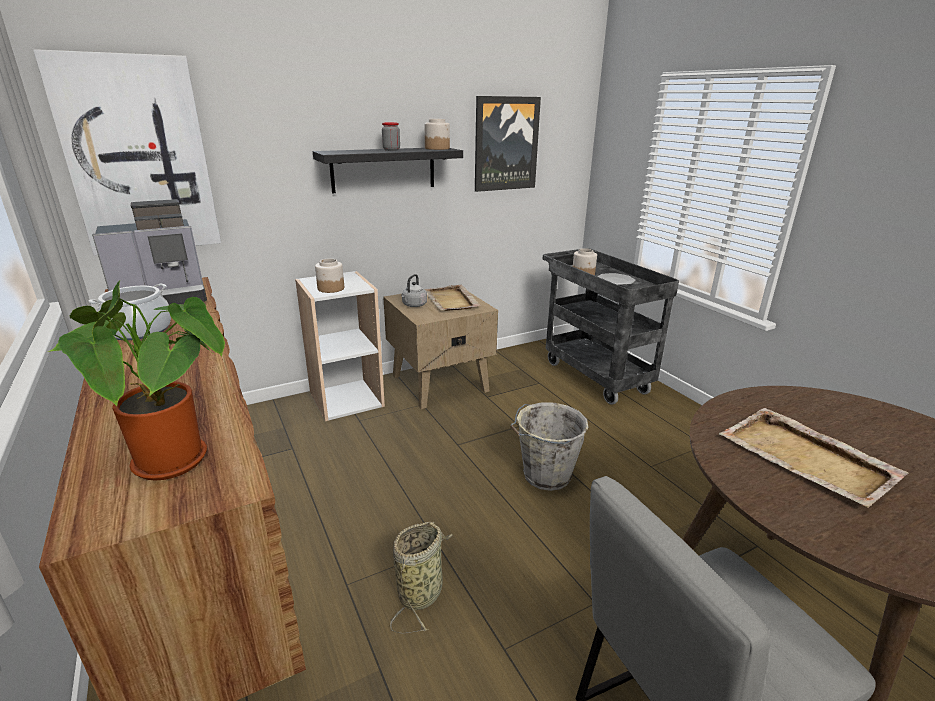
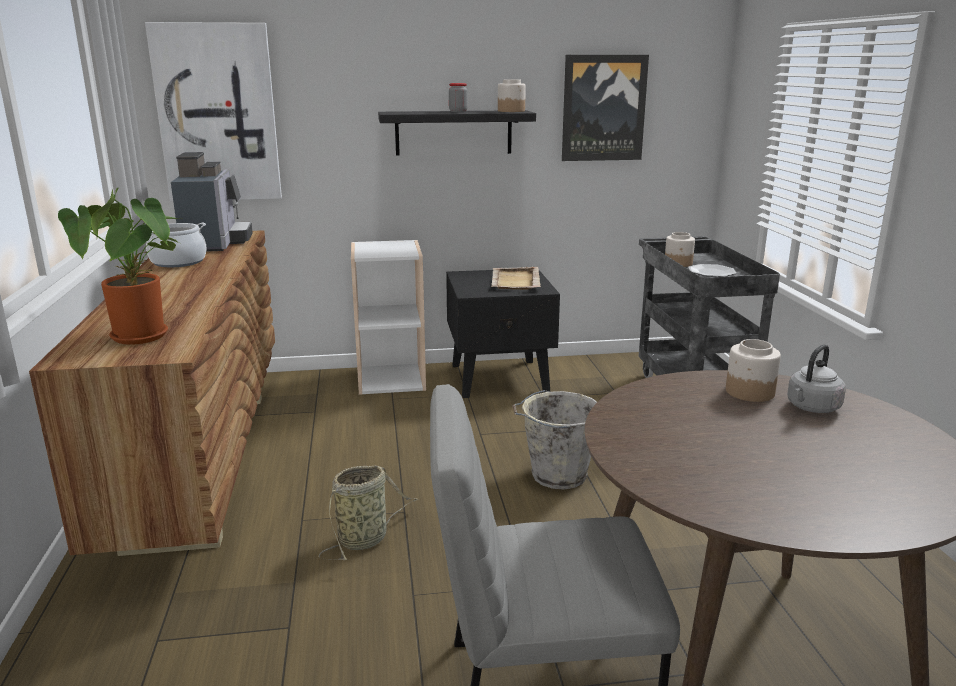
camera: 20 degrees right, 5 degrees down
(165, 299) = (215, 243): coffee machine -> coffee machine turned 90 degrees counterclockwise
(330, 288) = (377, 252): jar -> jar (749, 392)
(413, 305) = (470, 281): grey kettle -> grey kettle (811, 408)
(441, 383) = (500, 378): beige nightstand -> black nightstand
(807, 459) = (710, 425): beige tray -> none

